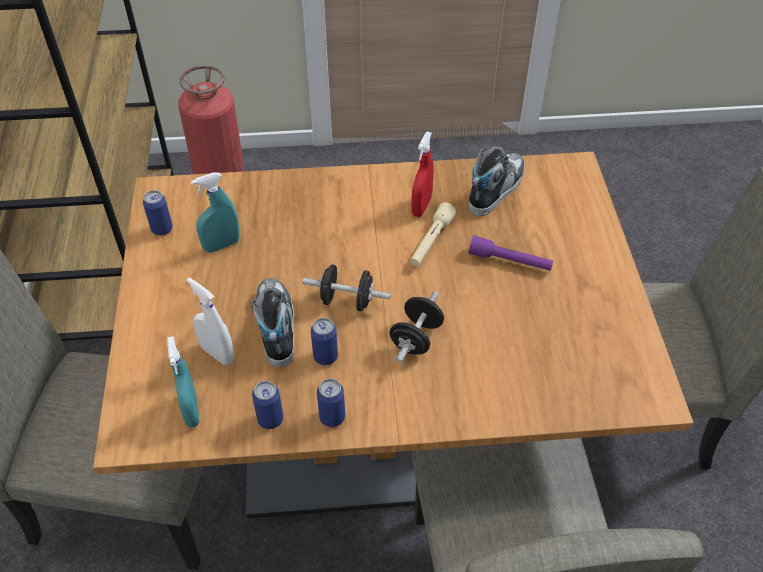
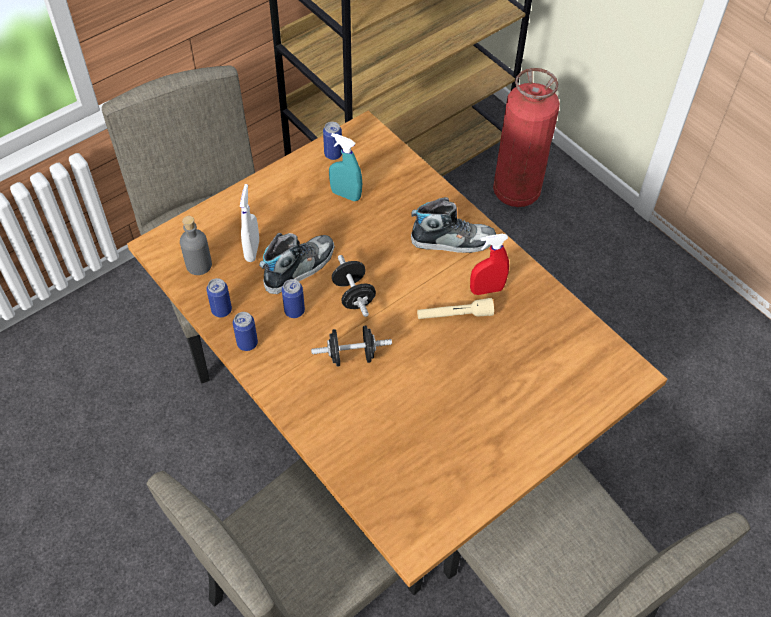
camera: 55 degrees right, 5 degrees up
(191, 411) = (199, 265): turquoise spray bottle -> grey bottle
(495, 188) = (552, 328): shoe -> shoe (452, 240)
(510, 261) = (478, 378): purple flashlight -> none

